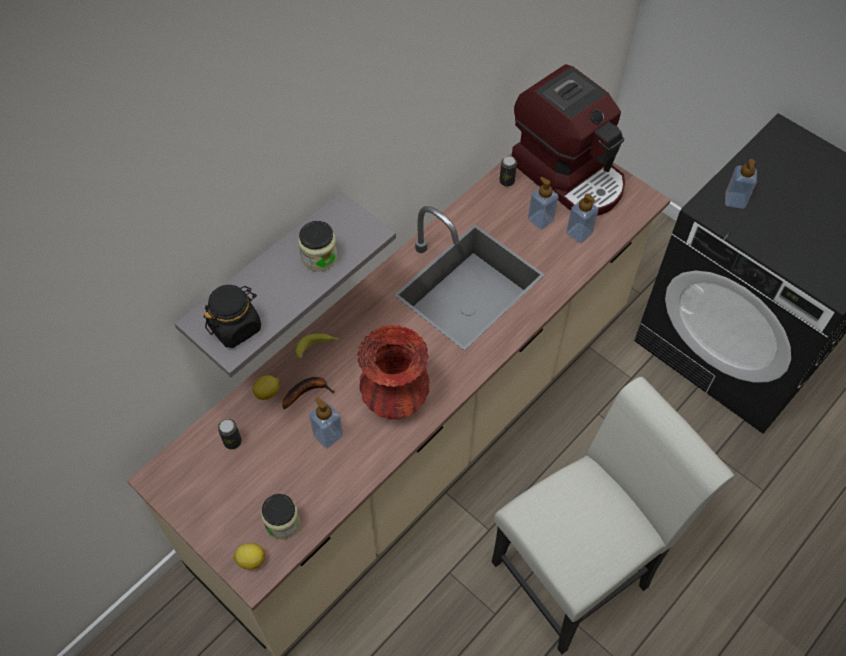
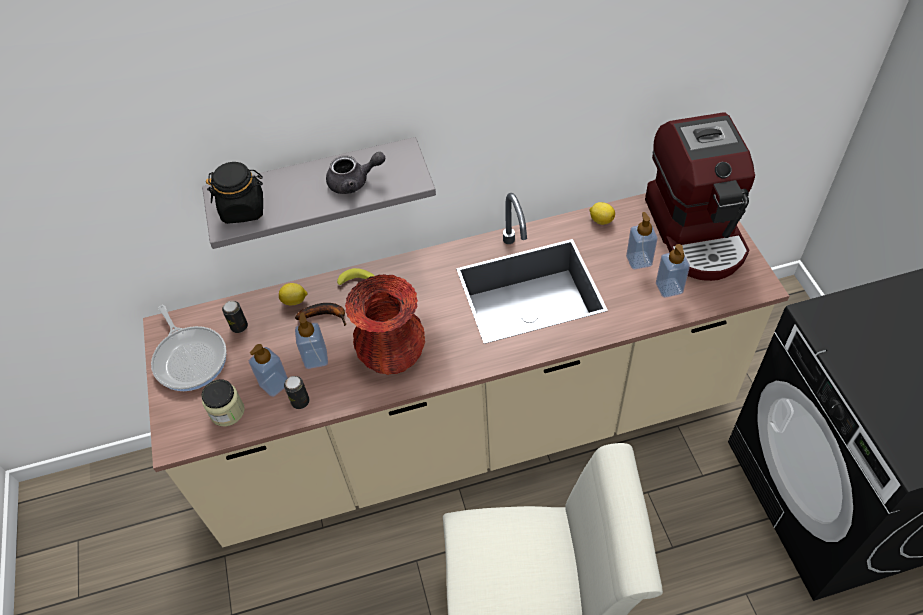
camera: 35 degrees right, 5 degrees down
(207, 494) = (190, 358): none -> frying pan
(250, 560) = (181, 428): lemon -> lemon (601, 220)
(319, 257) = (354, 182): jar -> grey teapot
(507, 181) = (630, 214): can -> can (300, 401)
(735, 200) = (855, 321): soap dispenser -> soap dispenser (274, 384)

